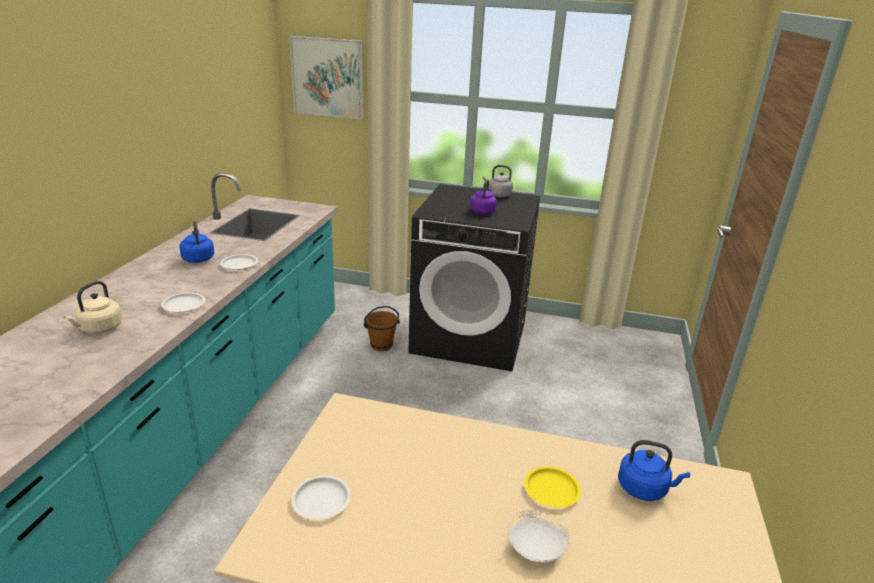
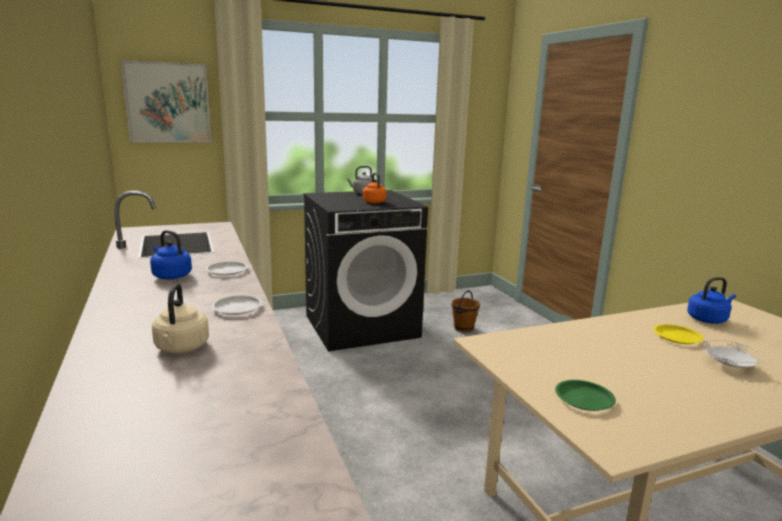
camera: 35 degrees left, 10 degrees down
(321, 501) = (584, 399): white plate -> green plate
(381, 345) = (297, 353): brown bucket -> brown bucket (463, 328)
(483, 211) = (373, 202): purple kettle -> orange kettle

